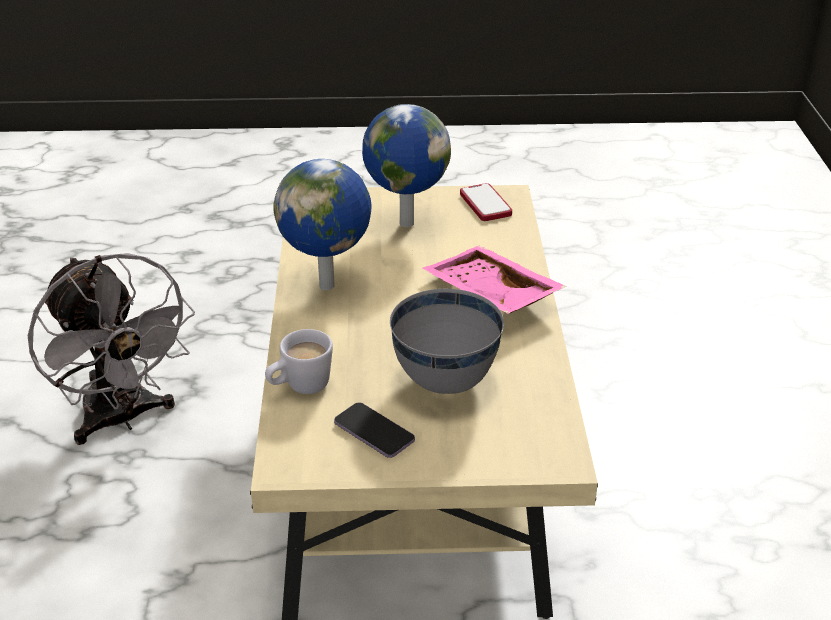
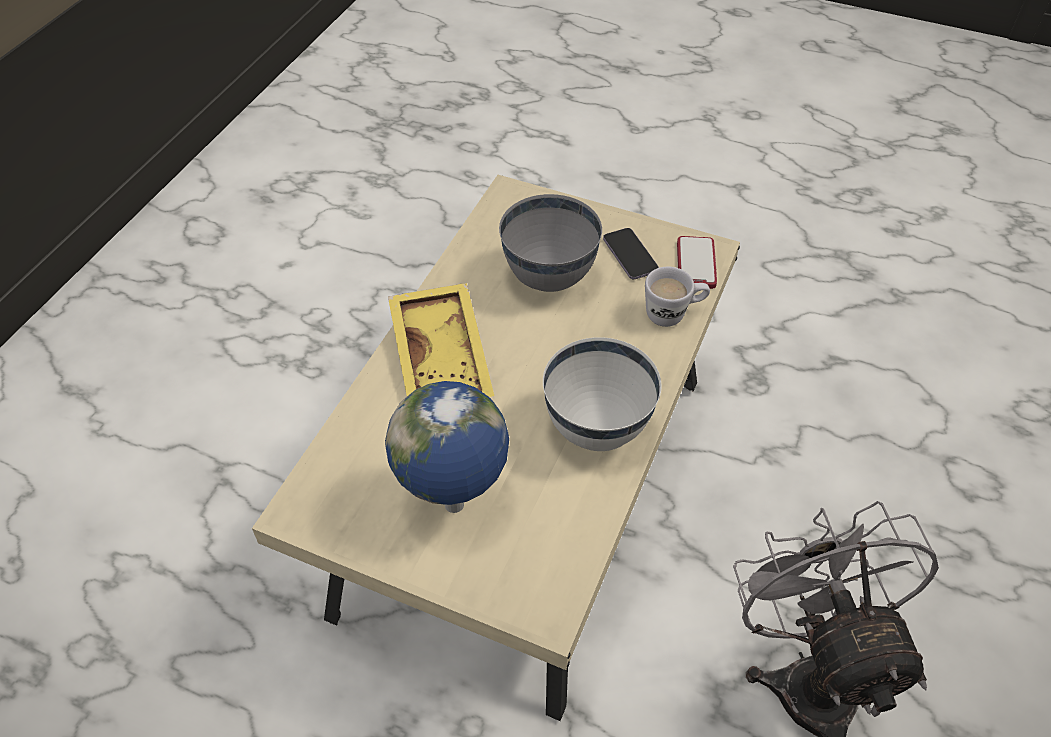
camera: 155 degrees left, 15 degrees up
(329, 286) = (596, 430): globe -> white bowl
(485, 204) = (336, 506): phone -> phone (696, 264)
(489, 295) = (444, 358): pink tray -> yellow tray

